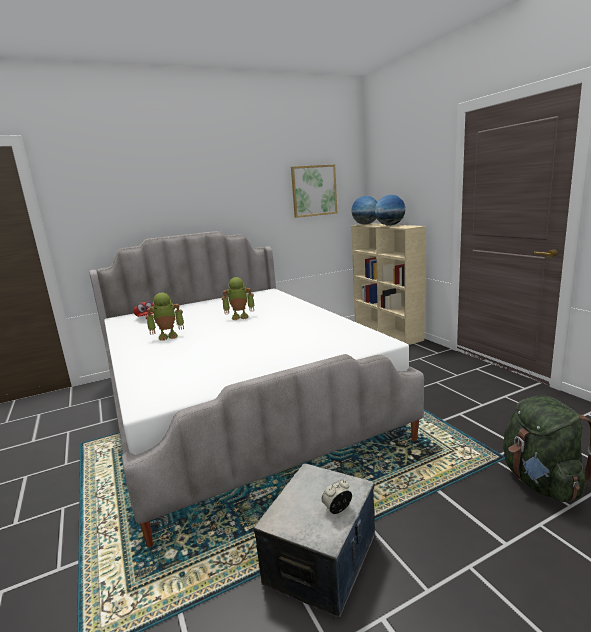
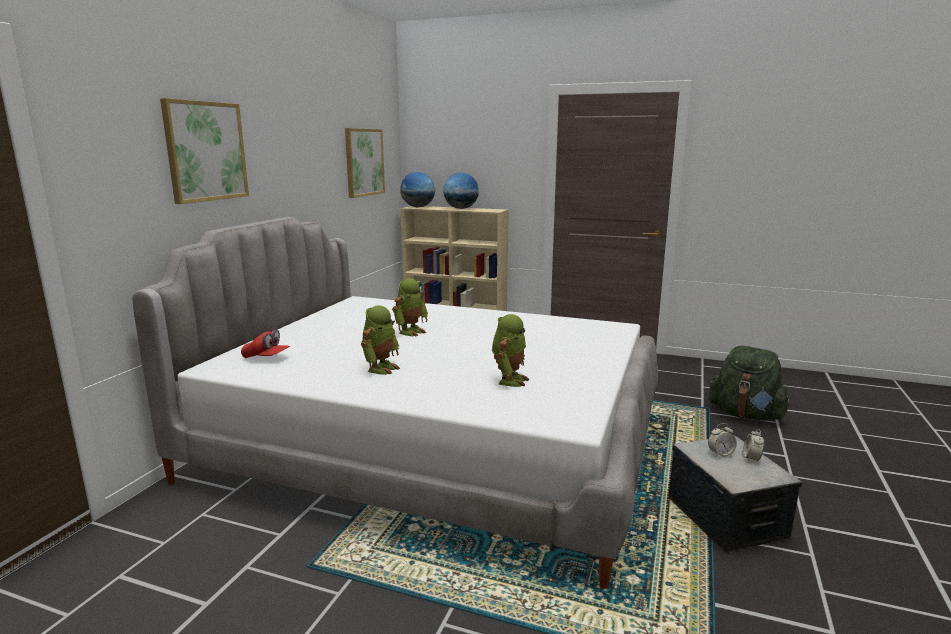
camera: 45 degrees left, 0 degrees up
(152, 191) = (205, 151): none -> picture
(200, 362) = (509, 380): none -> toy robot
(320, 490) = (720, 454): none -> alarm clock

